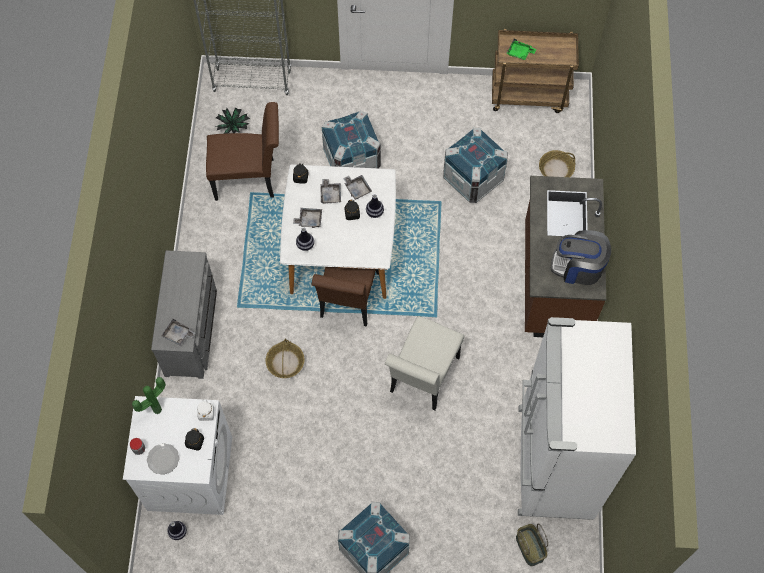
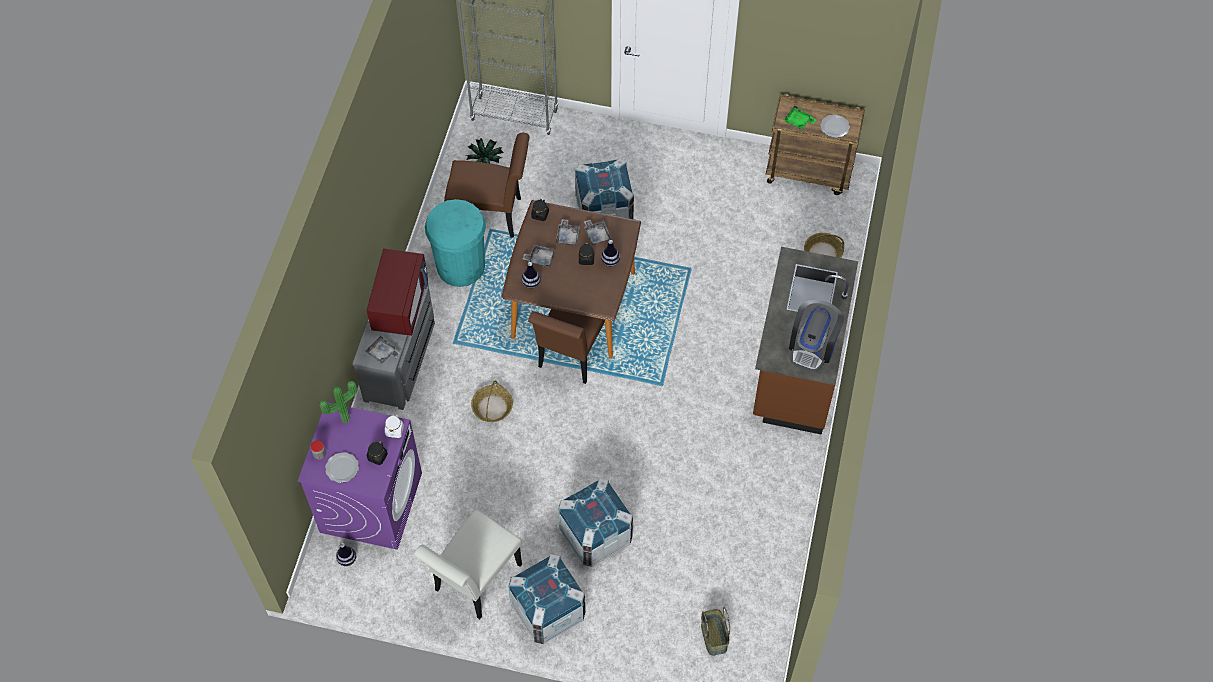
camera: 10 degrees right, 5 degrees down
(185, 283) = (399, 303): none -> red microwave
(190, 472) = (371, 502): white washing machine -> purple washing machine
(230, 232) = (461, 266): none -> turquoise trash can
(341, 253) = (573, 305): white dining table -> brown dining table
(422, 379) = (634, 447): white chair -> white chair (474, 582)
(473, 178) = (730, 249): crate -> crate (595, 535)
(552, 463) = (756, 554): white fridge -> none
(553, 53) = (835, 127): none -> plate
(578, 267) = (812, 346): coffee machine -> coffee machine turned 90 degrees counterclockwise

